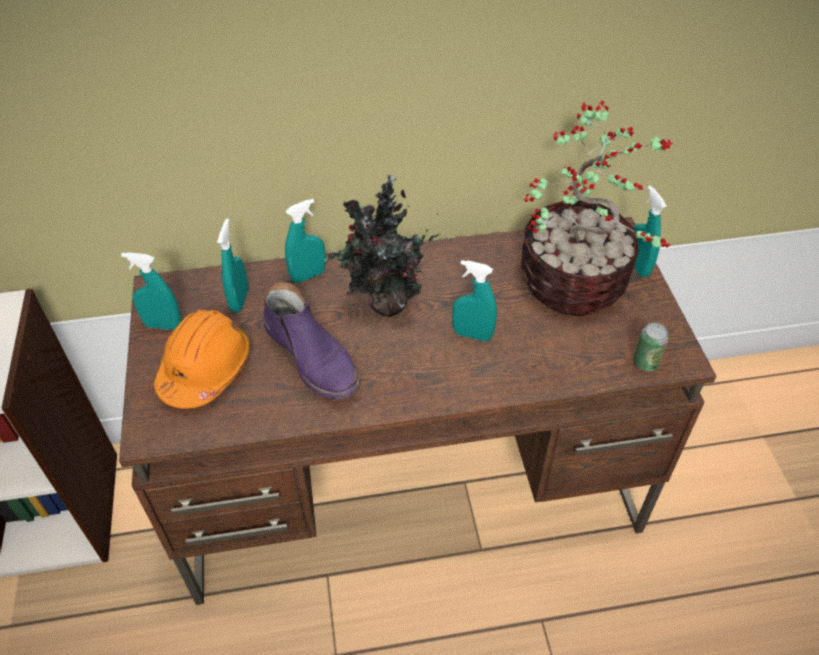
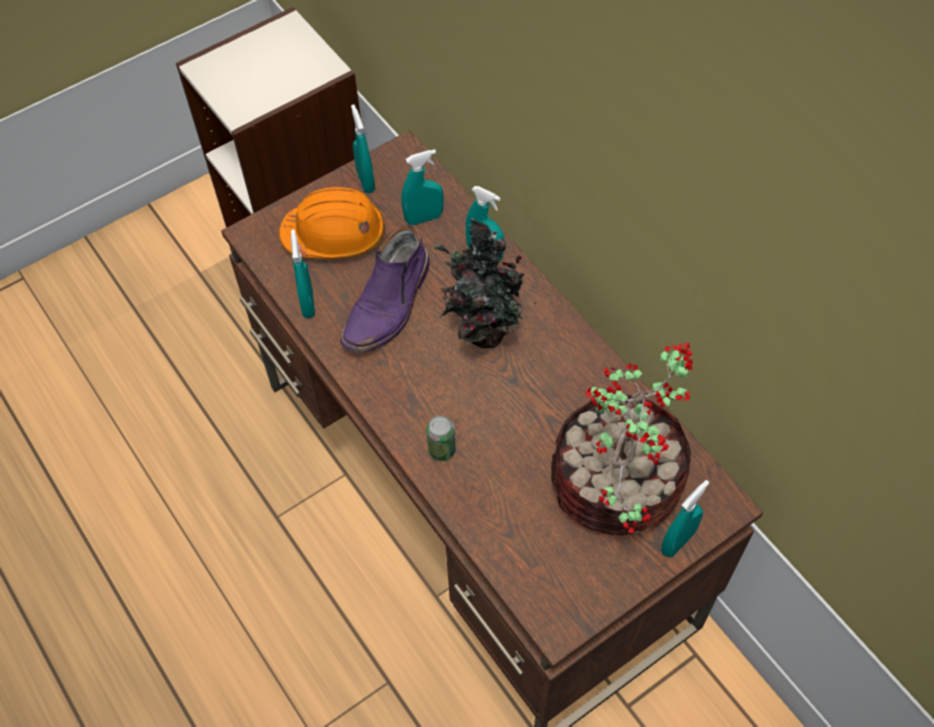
camera: 65 degrees right, 10 degrees up
(472, 335) = (485, 419): turquoise spray bottle -> turquoise spray bottle (308, 304)
(645, 363) = (533, 589): can -> can (441, 450)

